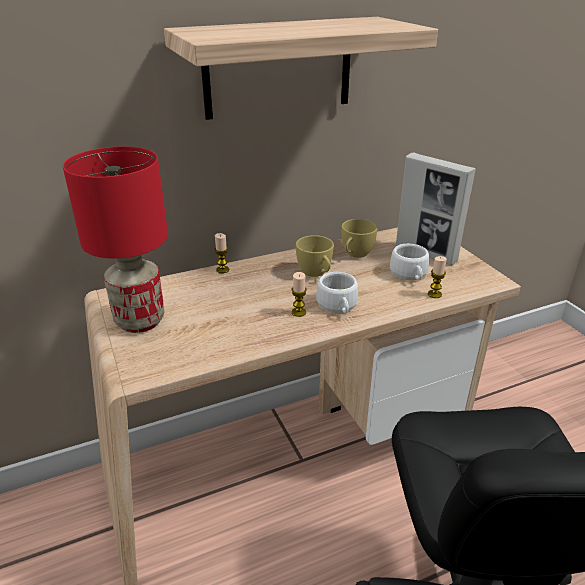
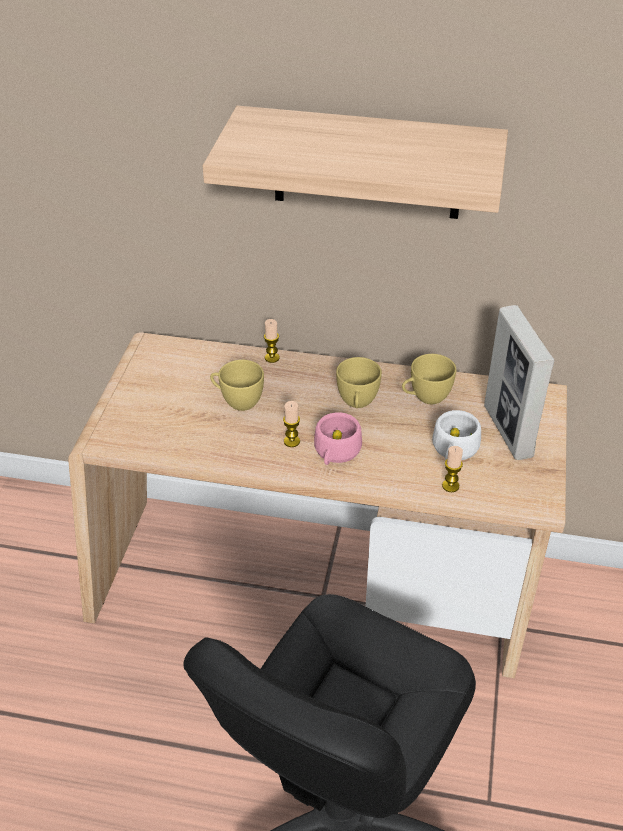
camera: 35 degrees right, 10 degrees up
(141, 320) = (151, 385): red table lamp -> none
(227, 304) = (237, 401): none -> yellow cup
(338, 306) = (335, 452): white cup -> pink cup

